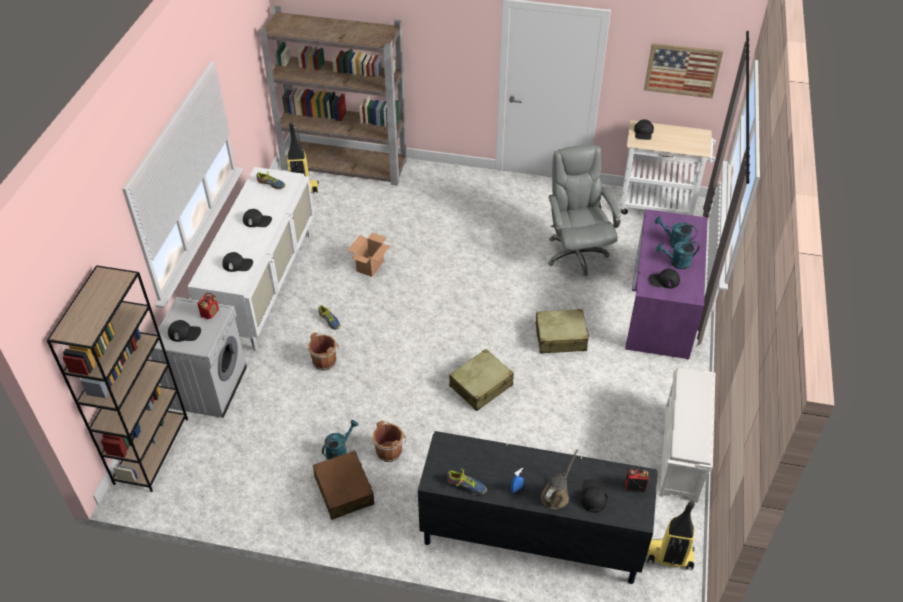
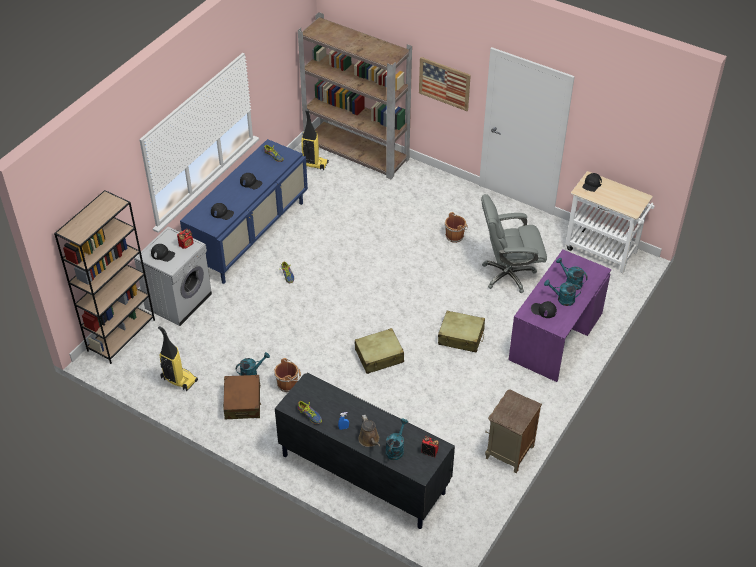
camera: 20 degrees right, 0 degrees up
(263, 285) = (250, 235): white cabinet -> blue cabinet
(325, 361) = (271, 305): brown bucket -> brown bucket (455, 236)
(370, 266) = (338, 240): cardboard box -> none
(556, 495) = (369, 440): brown watering can -> brown watering can turned 105 degrees clockwise
(576, 255) = (509, 274): grey office chair -> grey office chair turned 105 degrees counterclockwise
(593, 496) = (396, 449): black cap -> turquoise watering can
(669, 557) = (457, 519): vacuum cleaner -> vacuum cleaner (178, 380)
(681, 455) = (508, 451): white shoe rack -> beige nightstand
(682, 70) = (630, 139): picture -> picture (444, 83)

